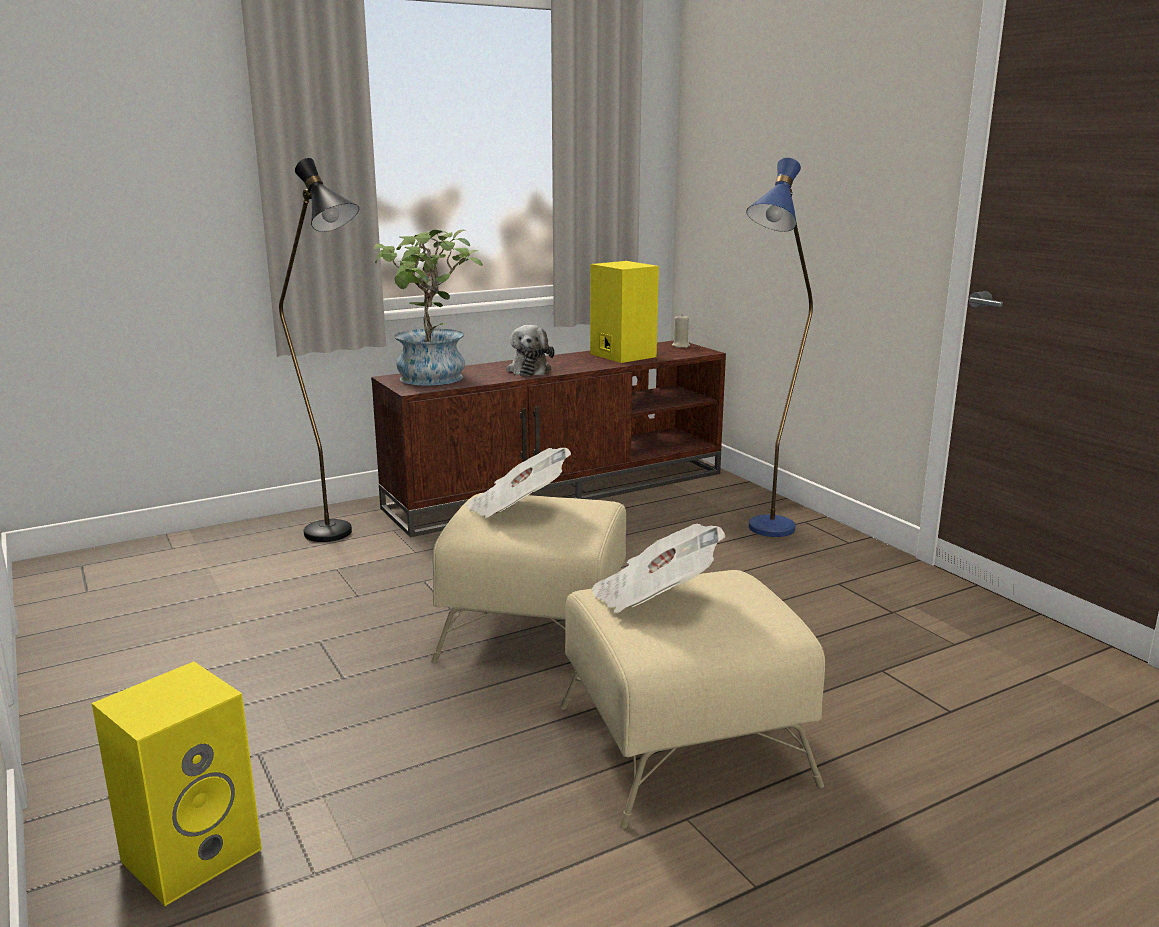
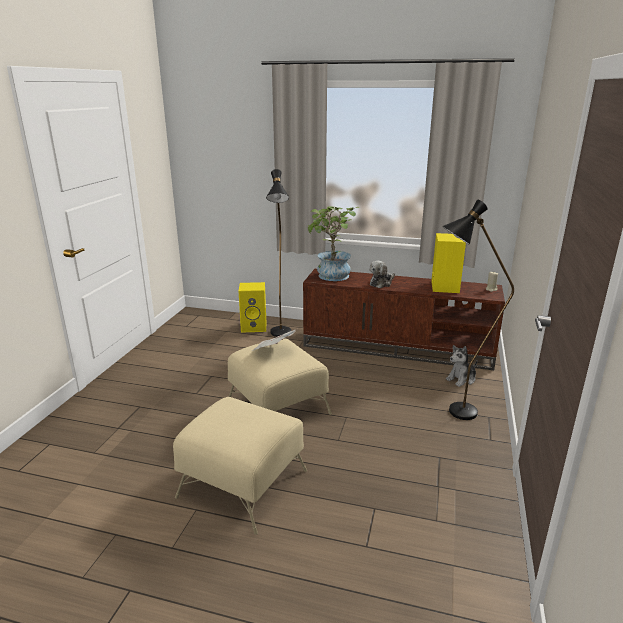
camera: 45 degrees right, 5 degrees up
(193, 852) = (84, 427): yellow speaker -> yellow speaker (254, 327)
(654, 598) = (234, 413): newspaper -> none
(704, 495) = (461, 379): none -> plush toy
(765, 534) = (453, 413): blue floor lamp -> black floor lamp

